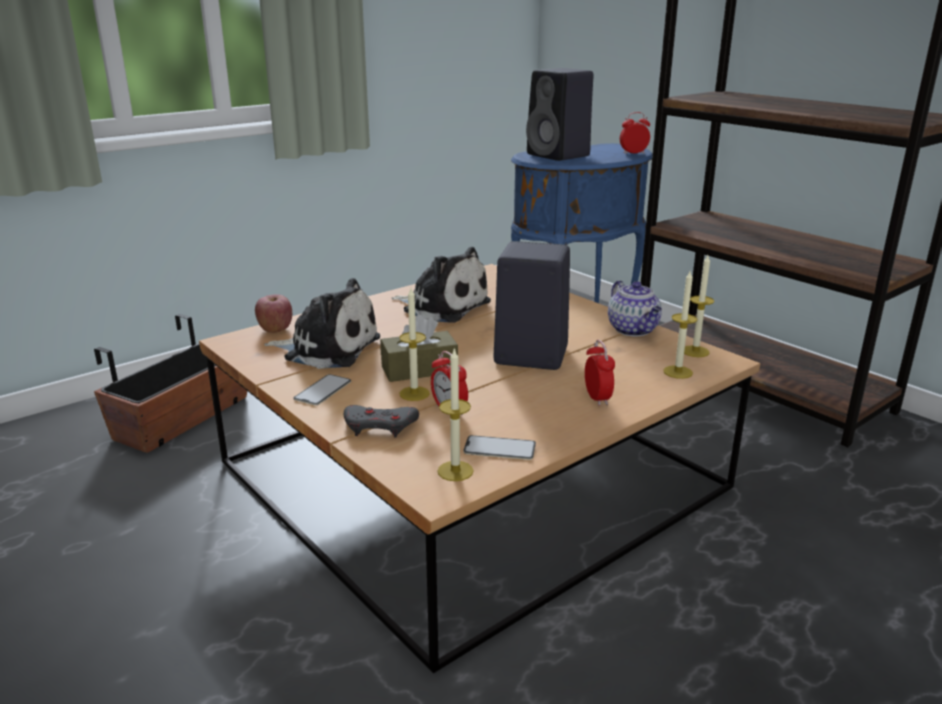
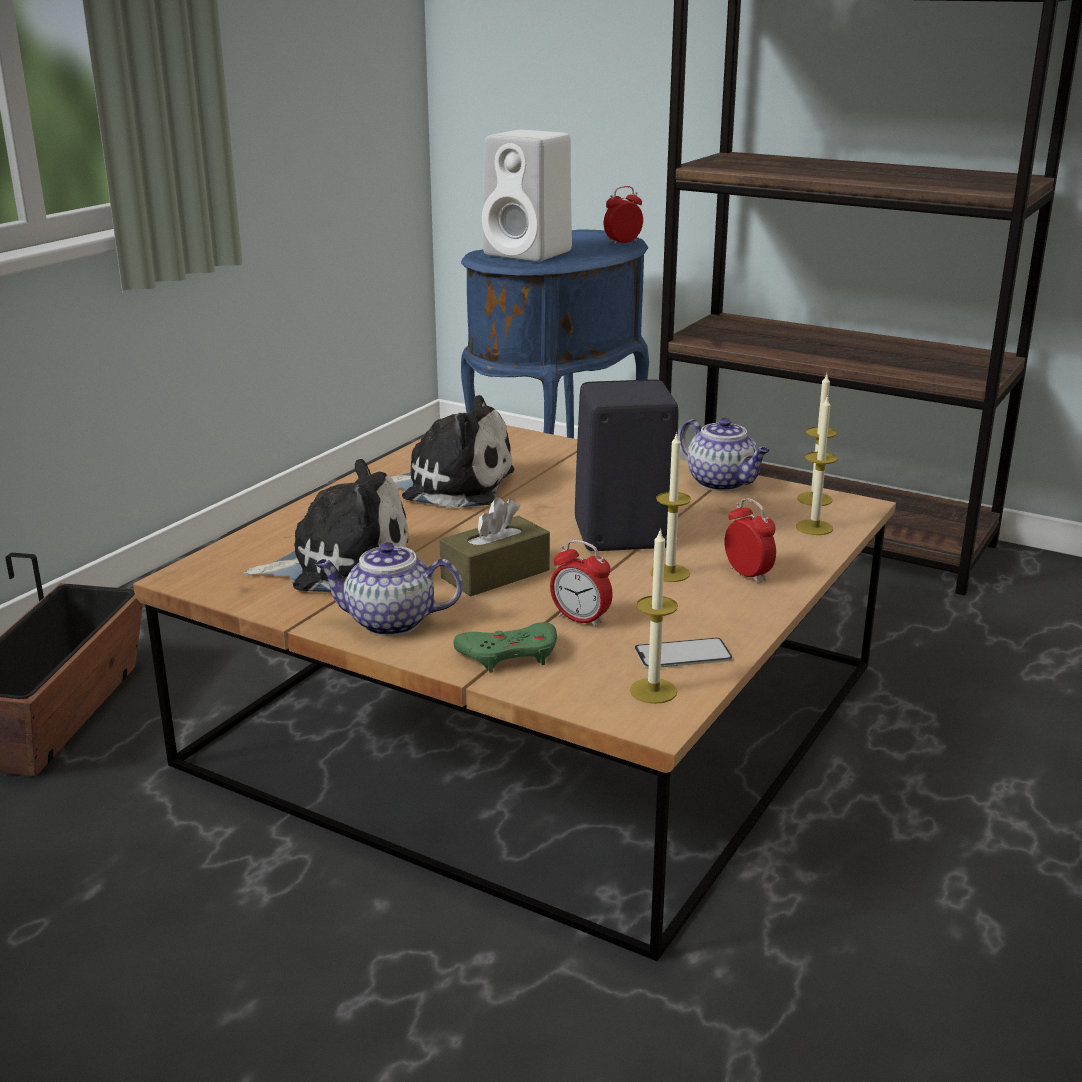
camera: 20 degrees left, 0 degrees up
(275, 329) = (237, 550): apple -> none
(323, 390) = (389, 622): phone -> teapot
(380, 426) = (509, 654): grey game controller -> green game controller
(414, 393) = (517, 606): candle -> candle (670, 573)
(560, 155) = (530, 253): black speaker -> white speaker

